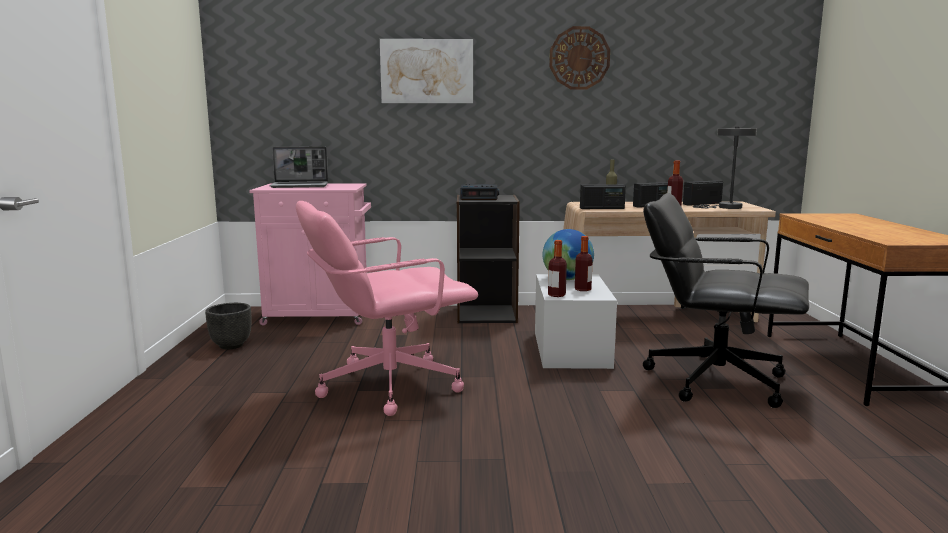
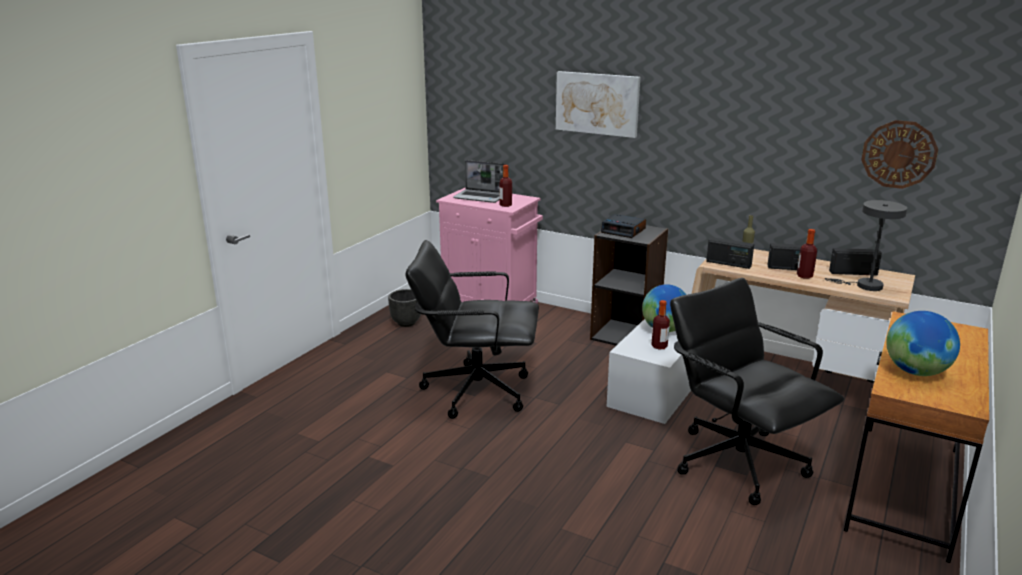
camera: 30 degrees right, 10 degrees up
(387, 385) = (475, 390): pink office chair -> black office chair
(556, 295) = (627, 348): bottle -> bottle (505, 205)
(579, 58) = (744, 102): wall clock -> wall clock (899, 154)
(880, 233) = (915, 372): none -> globe

